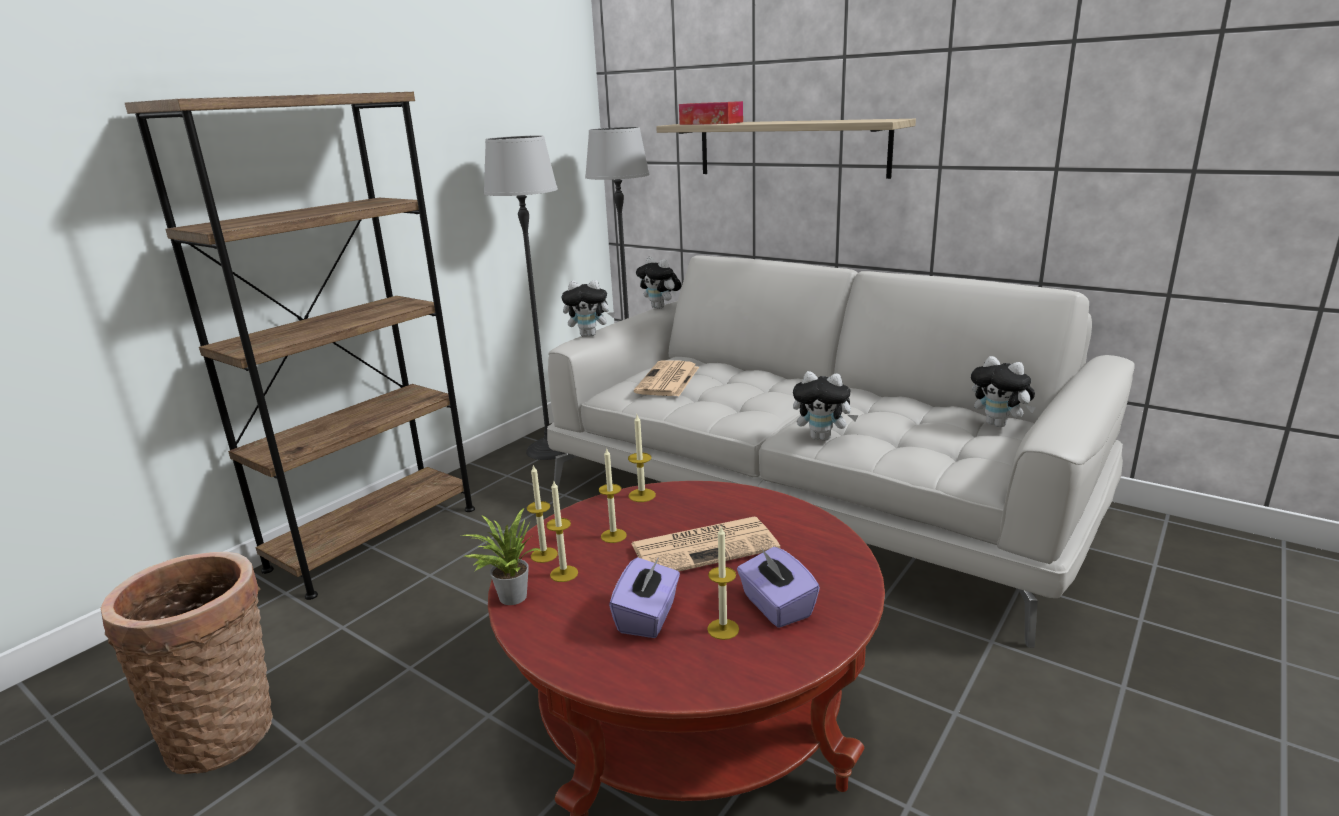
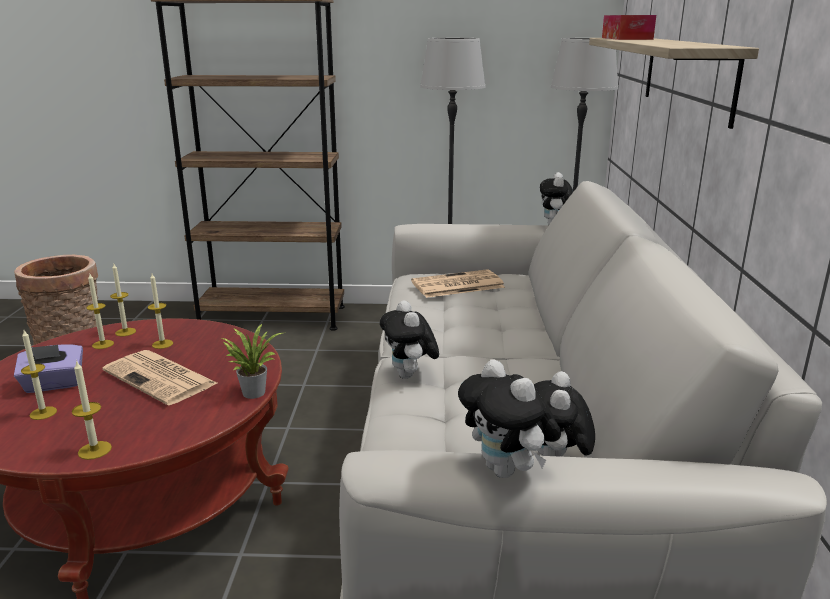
camera: 55 degrees right, 0 degrees up
(509, 596) = (69, 338): potted plant -> potted plant (253, 391)
(589, 335) = (441, 224): plush toy -> plush toy (507, 471)
(642, 495) = (232, 336): candle -> candle (95, 450)
(776, 606) = (79, 425): purple tissue box -> none

